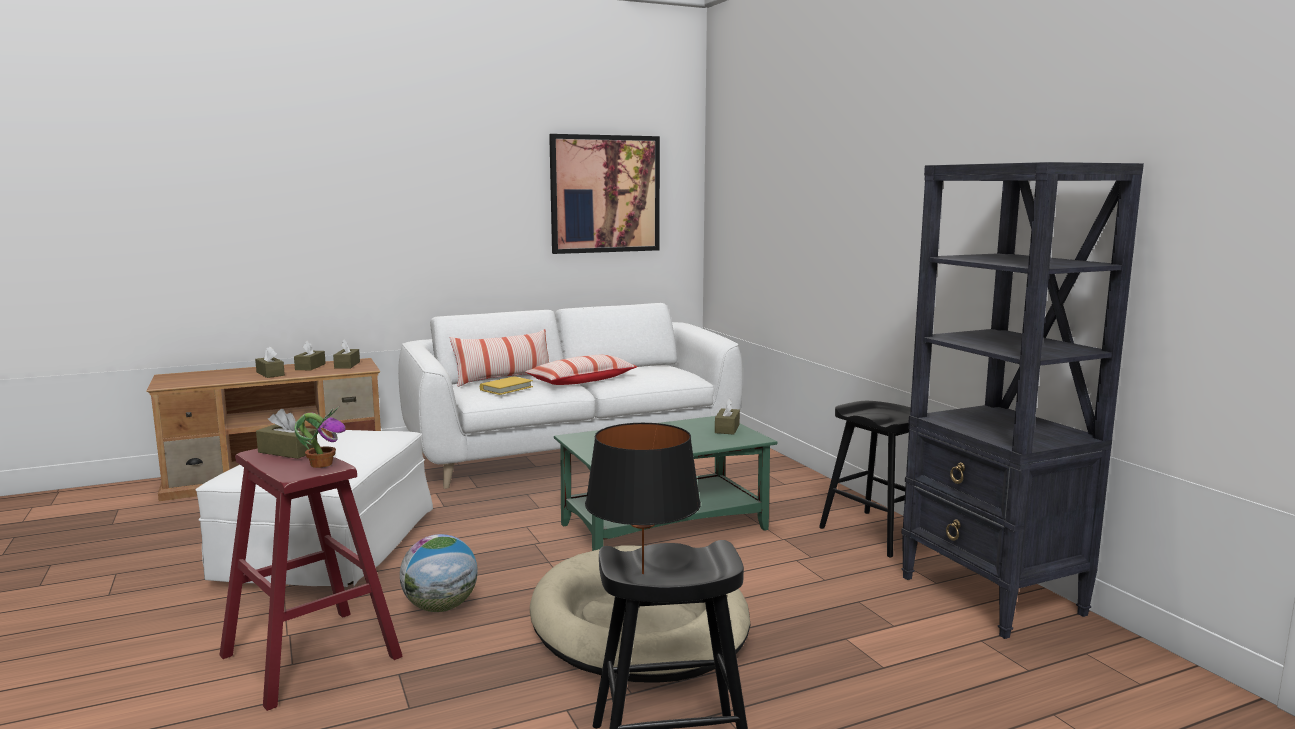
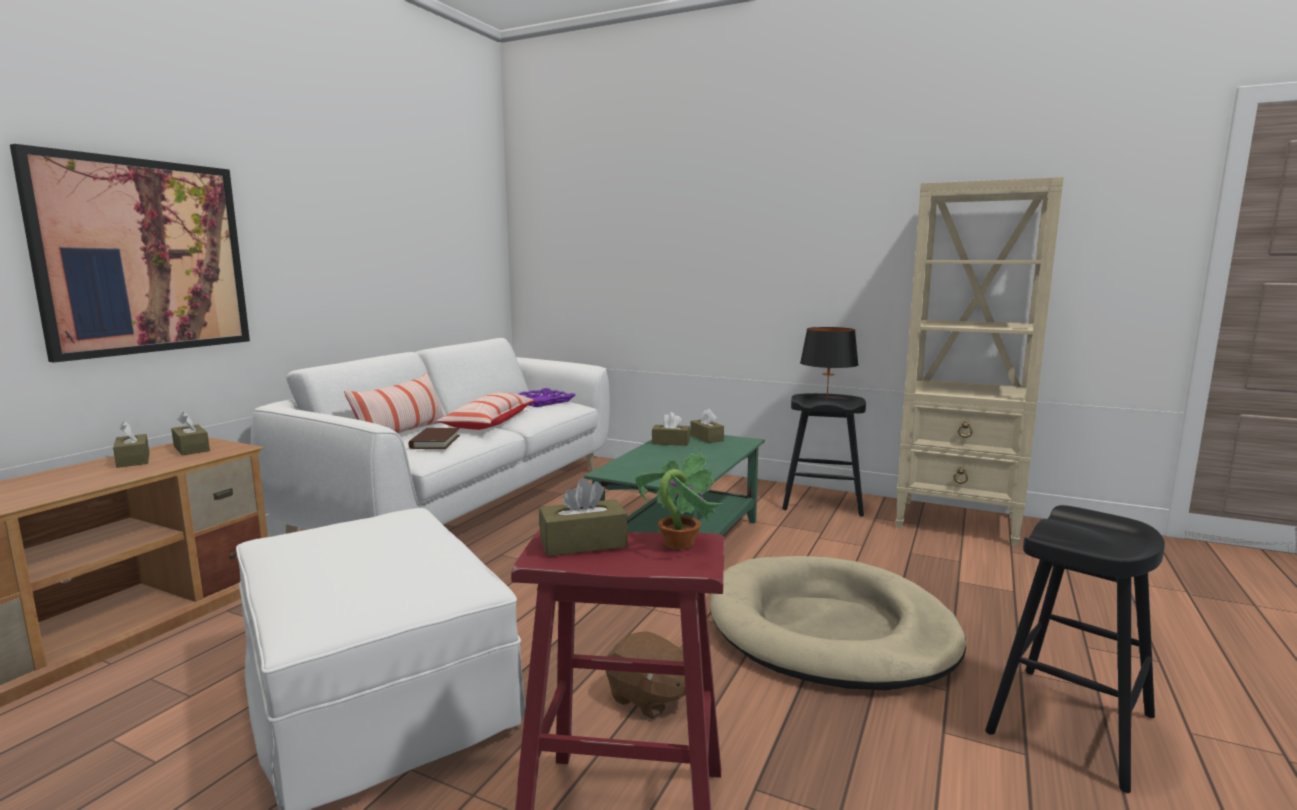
camera: 40 degrees left, 0 degrees up
(270, 374) = (84, 479): brown tissue box -> brown tissue box (671, 442)
(440, 607) = (649, 698): globe -> brown plush toy
(506, 388) = (435, 442): yellow book -> brown book
(605, 194) = (434, 224): picture -> picture (144, 257)
(643, 574) = (1100, 550): black table lamp -> black table lamp (827, 400)
(663, 369) = (541, 401): none -> purple tray
(992, 596) = (958, 522): black bookcase -> beige bookcase

